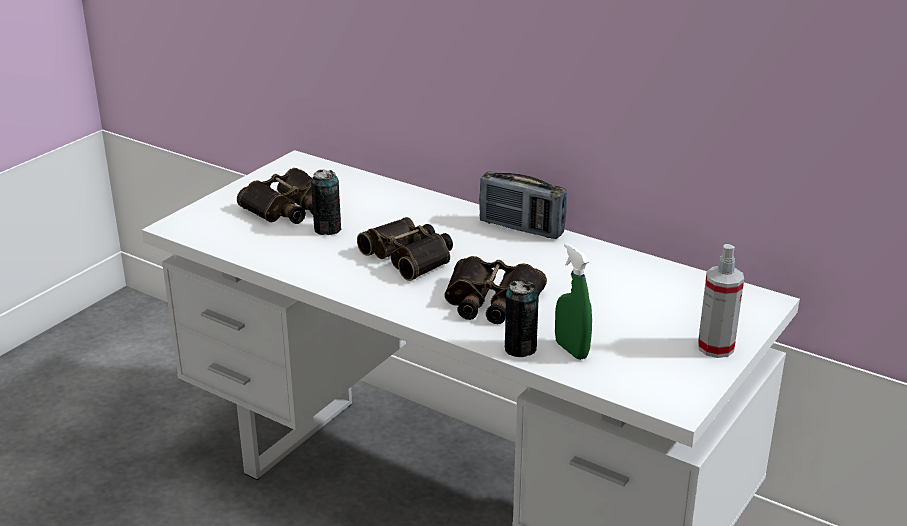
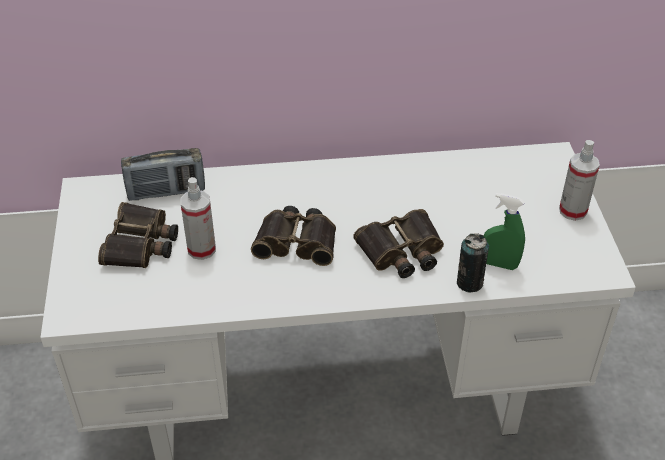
camera: 40 degrees left, 15 degrees up
(327, 229) = (201, 249): can -> spray bottle
(521, 228) = (339, 170): radio -> radio (166, 192)

